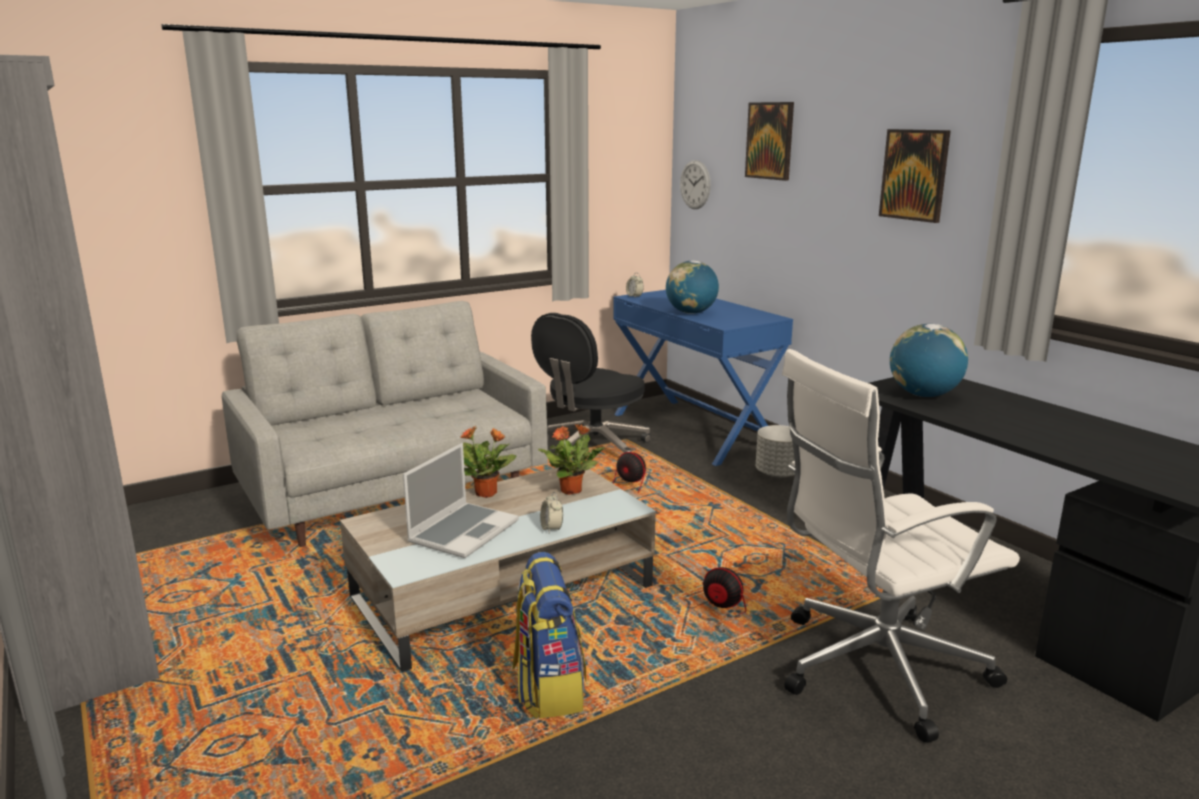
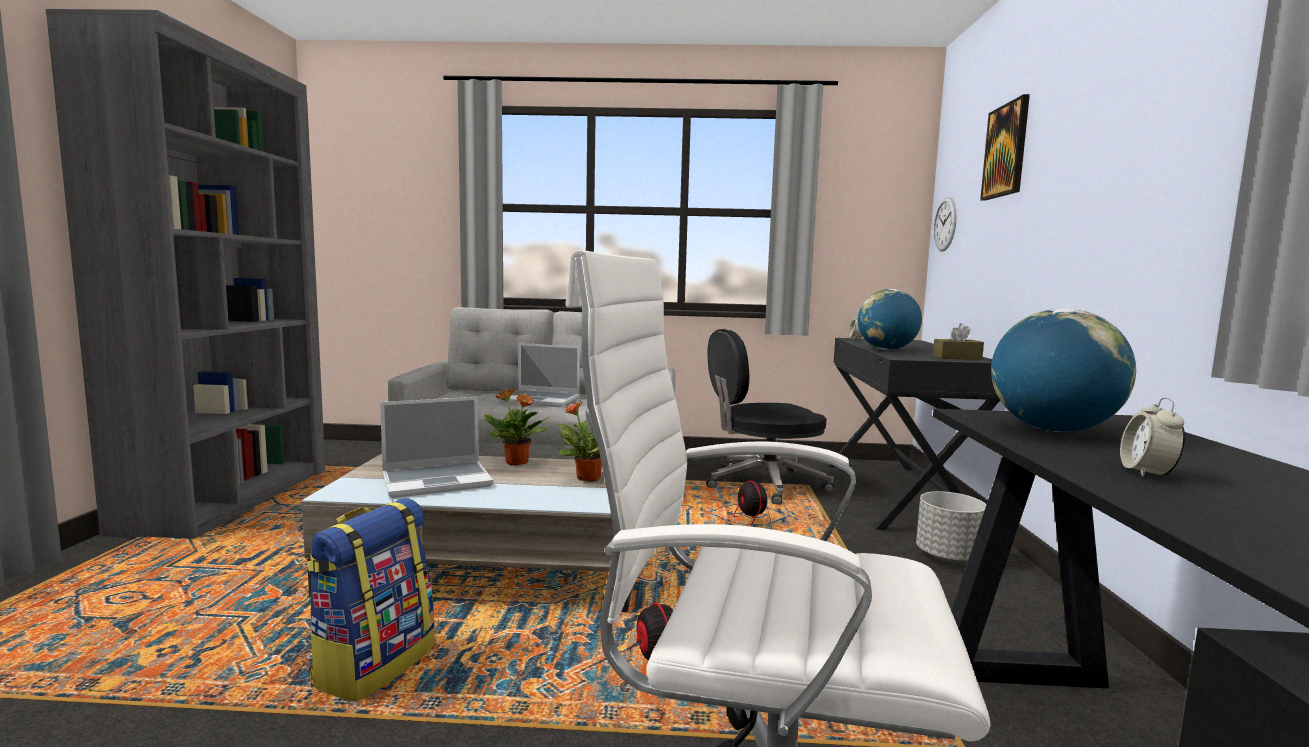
camera: 35 degrees right, 10 degrees down
(399, 419) = (541, 400): none -> laptop
(551, 529) = (506, 499): alarm clock -> alarm clock (1147, 473)
(694, 430) = (897, 495): blue desk -> black desk
(754, 317) = (957, 358): none -> brown tissue box
(914, 175) = (1154, 133): picture -> none

